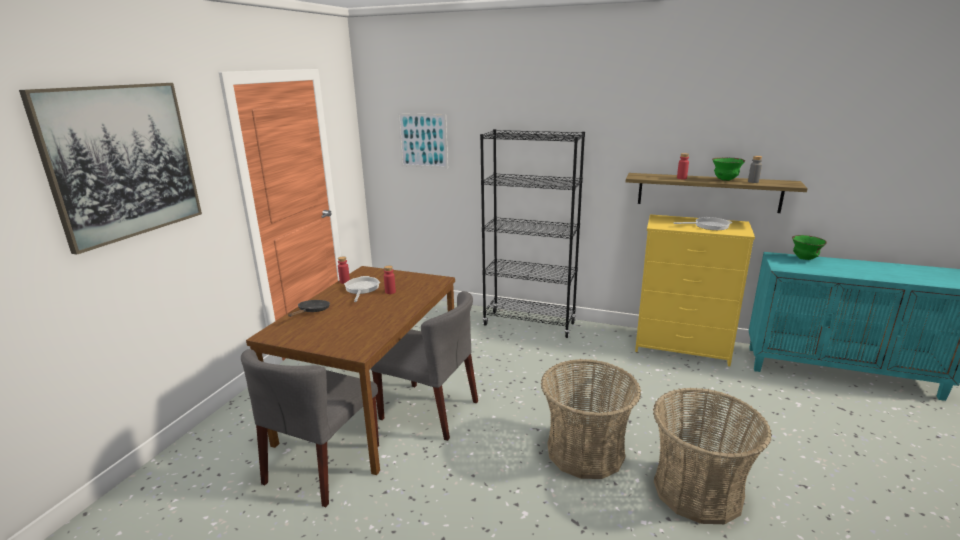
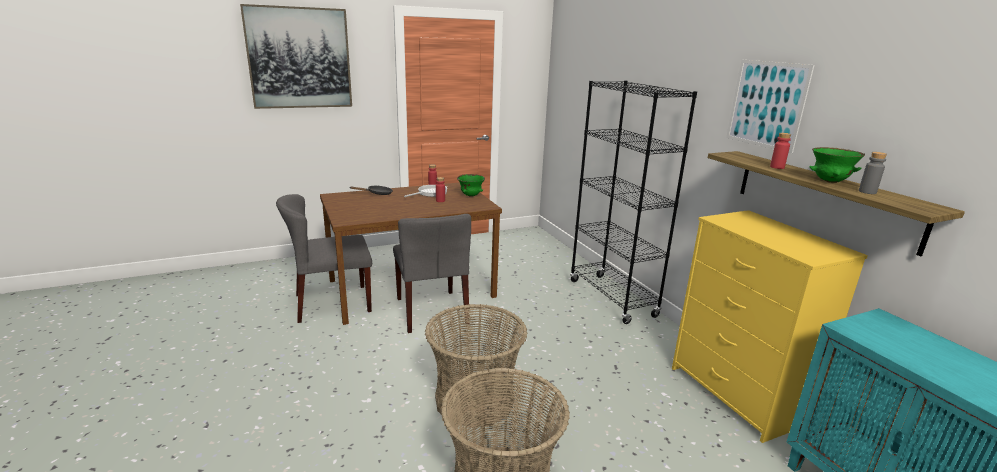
camera: 45 degrees right, 0 degrees up
(423, 140) = (582, 87): picture -> picture (766, 104)
(709, 226) = (785, 239): frying pan -> none
(804, 259) = (924, 339): green bowl -> green bowl (470, 196)

